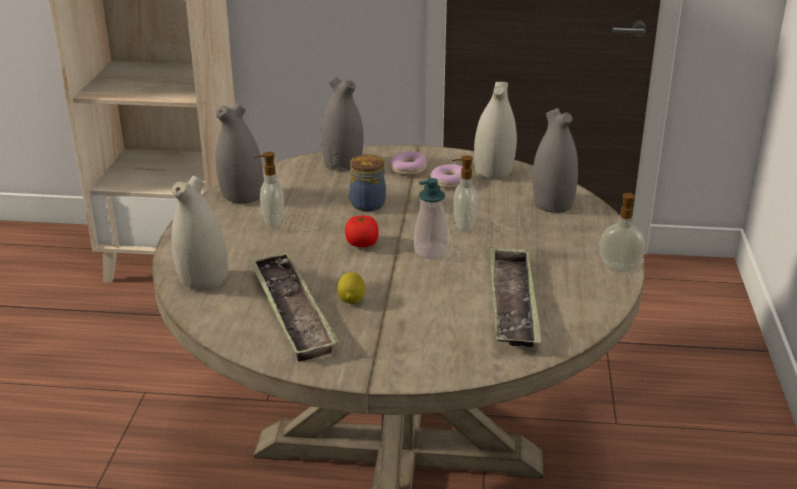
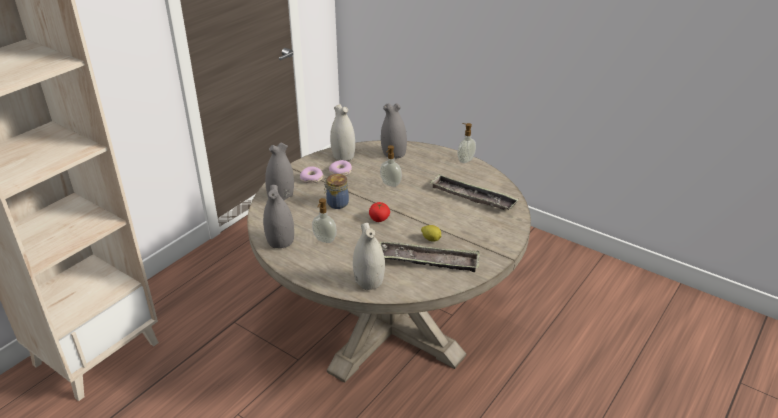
camera: 60 degrees left, 5 degrees up
(430, 251) = (406, 202): soap dispenser -> none

